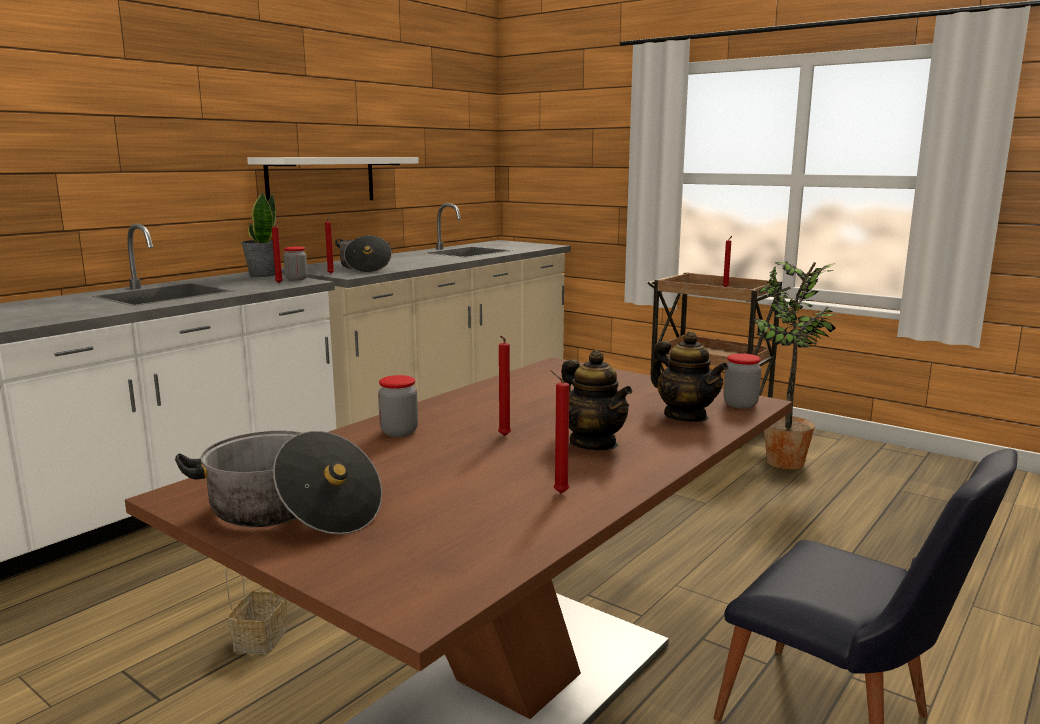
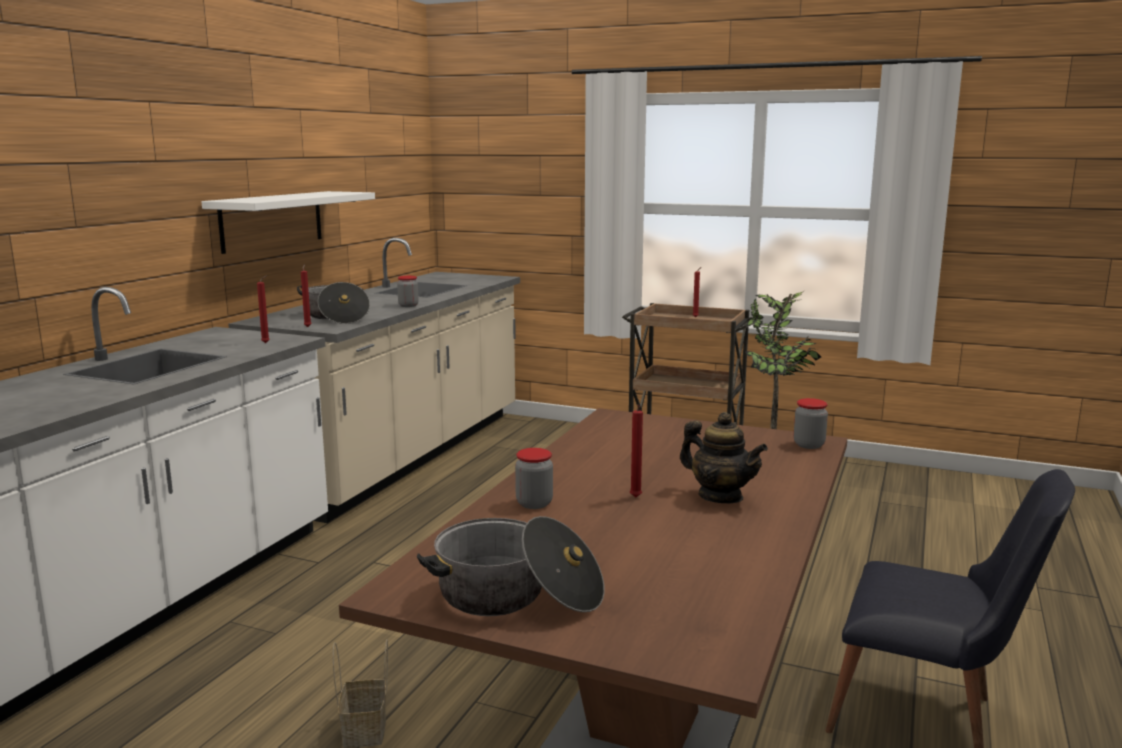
camera: 15 degrees left, 0 degrees up
(263, 275) = (231, 333): potted plant -> none
(296, 279) = (278, 336): jar -> jar (408, 305)
(558, 493) = (735, 548): red candle -> none
(685, 416) = (774, 461): teapot -> none

